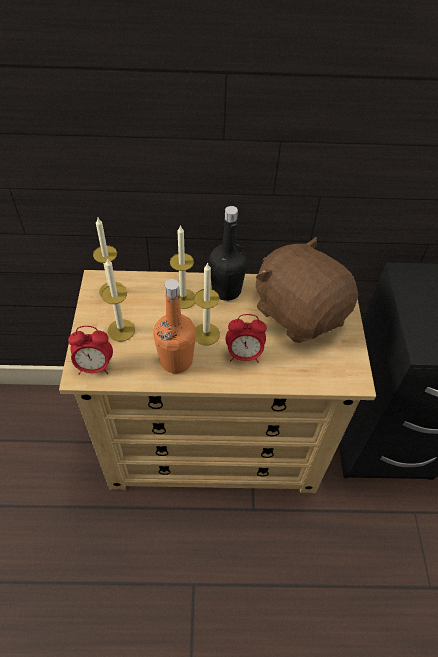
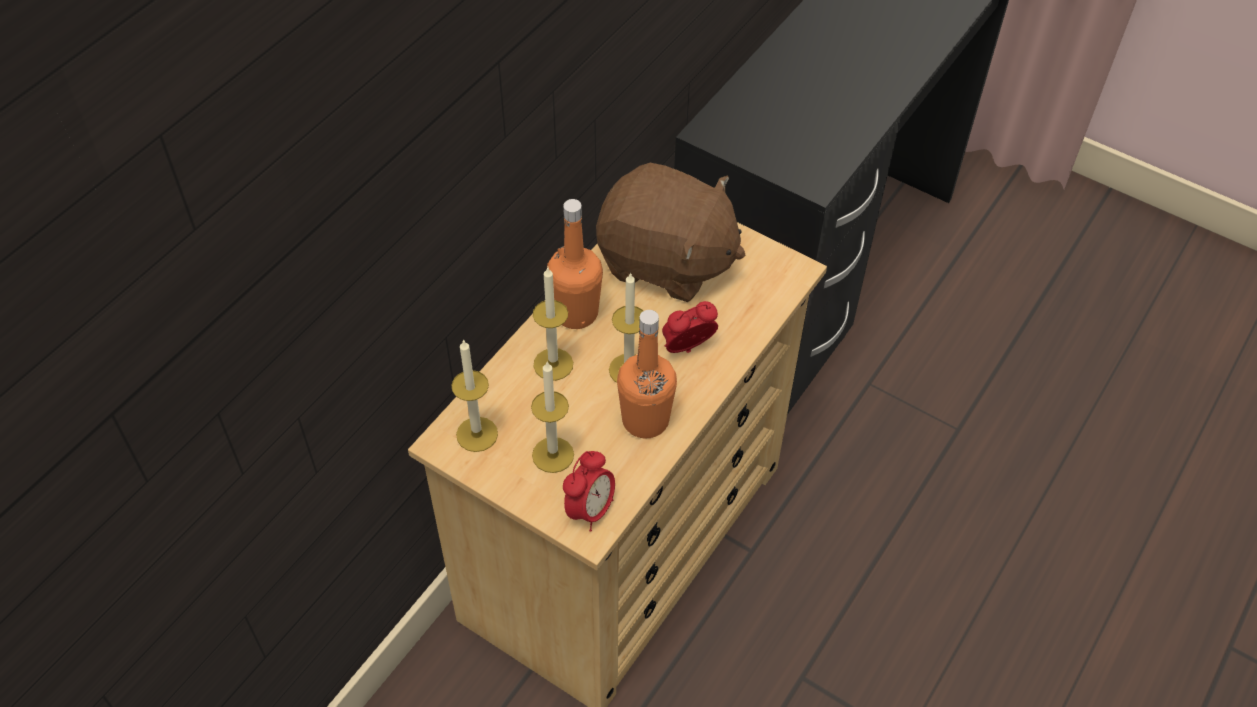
camera: 55 degrees left, 0 degrees up
(226, 290) = (576, 313): black bottle -> orange bottle
(244, 354) = (687, 349): alarm clock -> alarm clock turned 150 degrees counterclockwise
(299, 311) = (666, 262): brown plush toy -> brown plush toy turned 150 degrees counterclockwise

